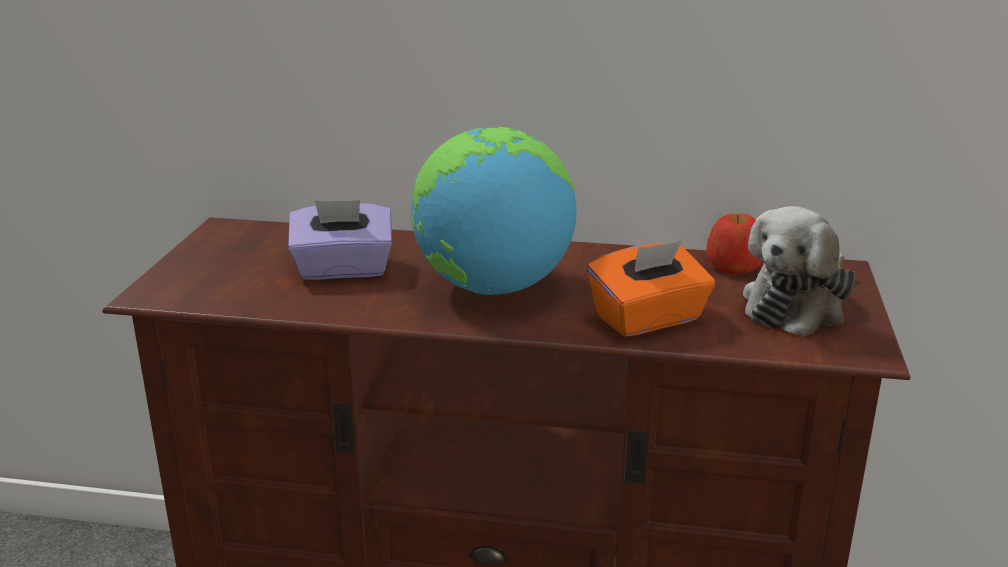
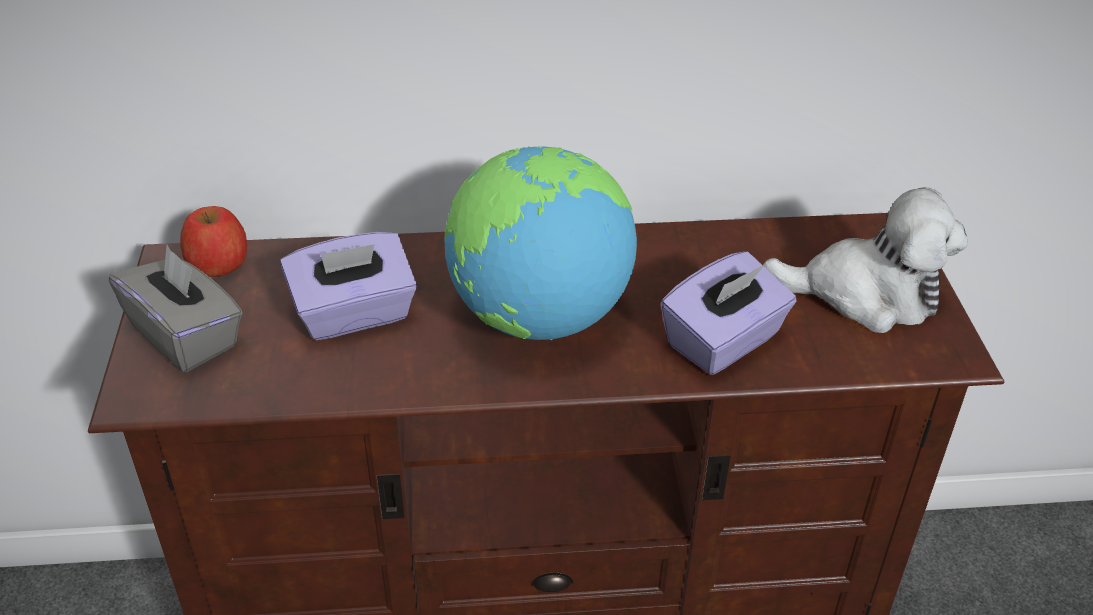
camera: 15 degrees left, 15 degrees up
(207, 267) = (186, 336): none -> grey tissue box
(648, 319) = (724, 342): orange tissue box -> purple tissue box
(734, 266) = (781, 241): apple -> apple (218, 262)
(797, 305) = (865, 295): plush toy -> plush toy turned 105 degrees counterclockwise

